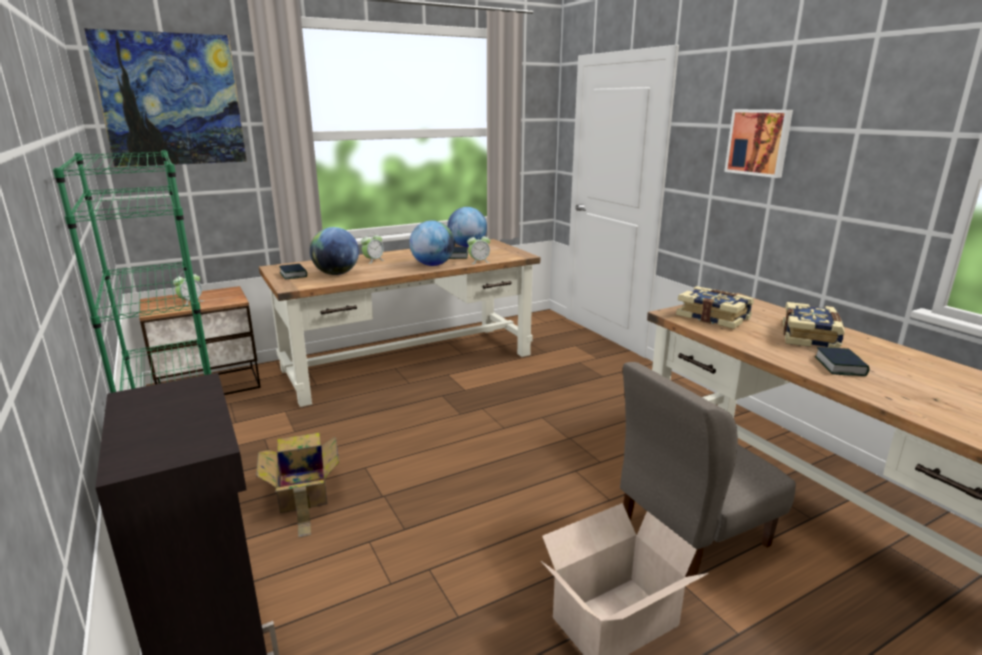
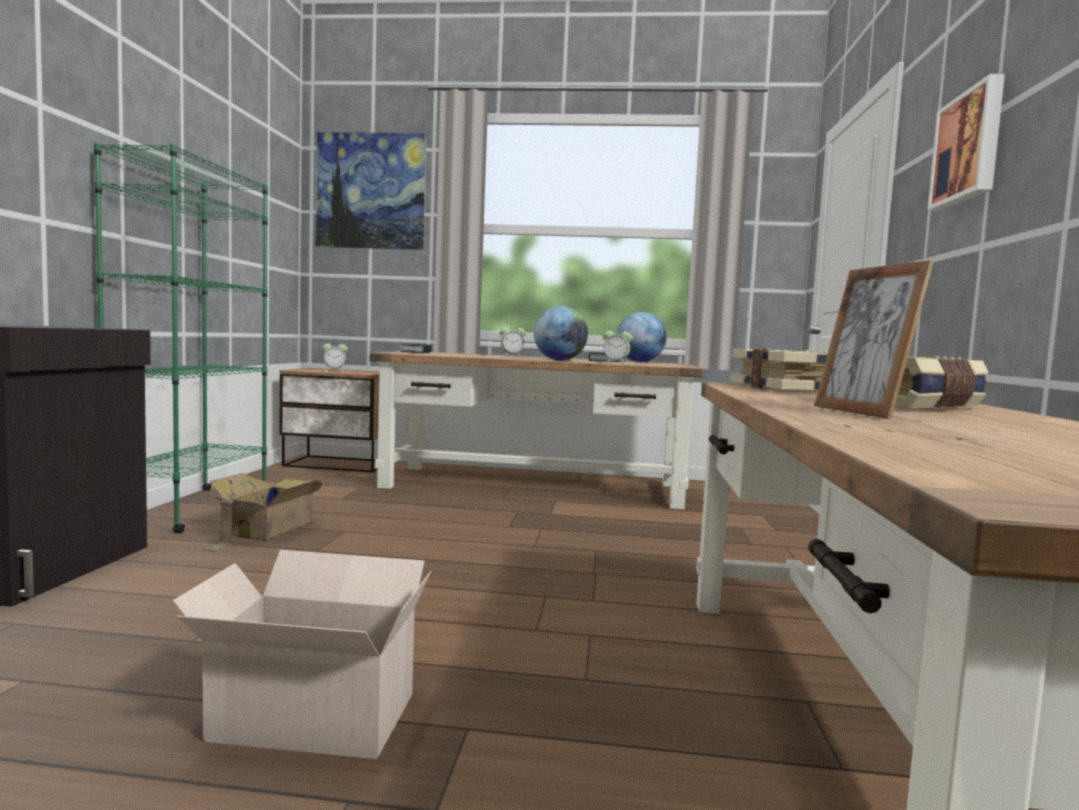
camera: 35 degrees right, 15 degrees down
(336, 274) = (452, 354): globe -> none
(691, 533) = (584, 696): grey chair -> none
(840, 366) = (862, 412): book -> picture frame

